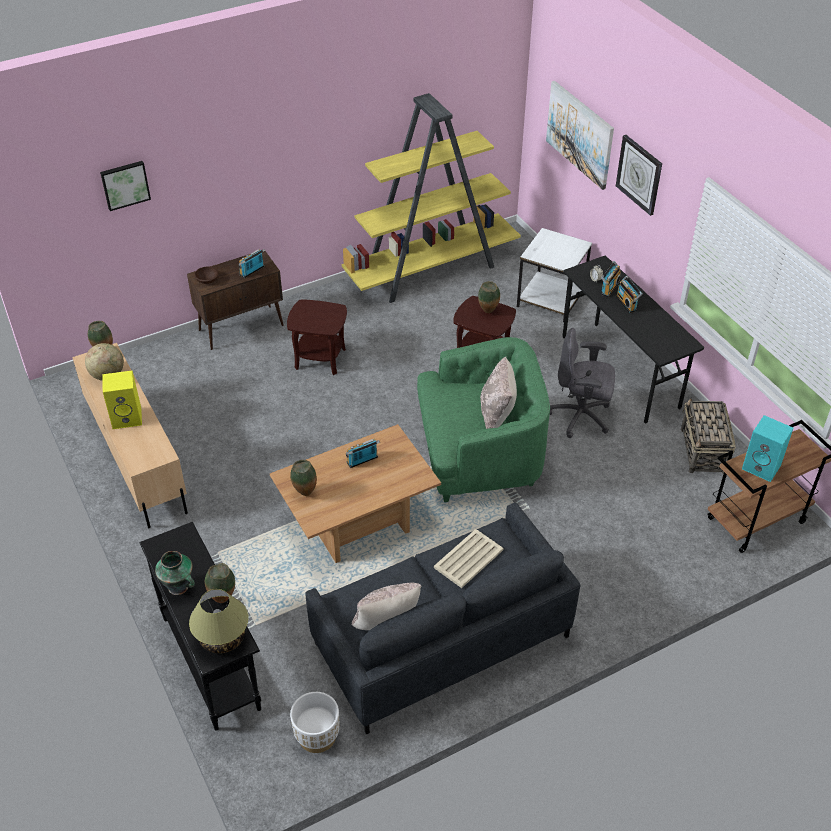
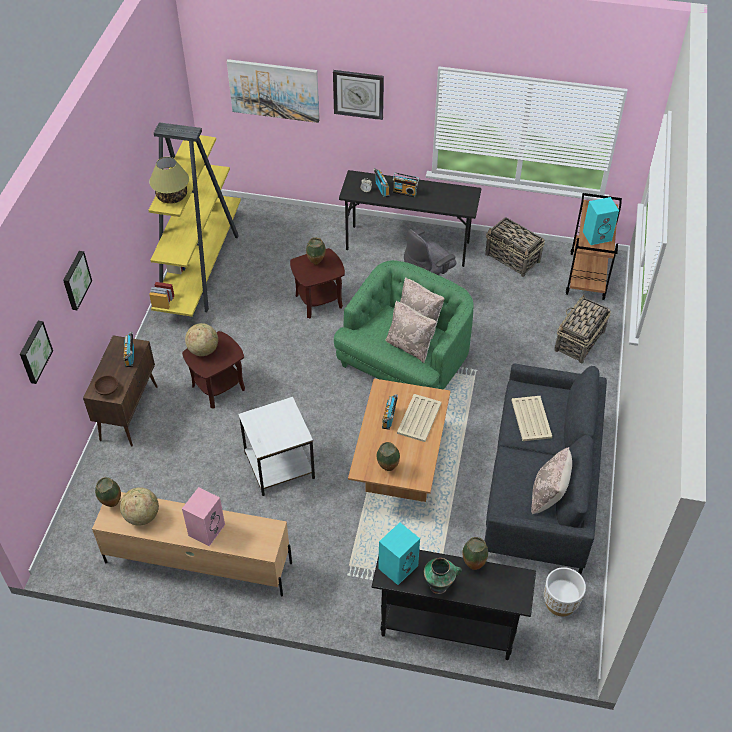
camera: 50 degrees left, 5 degrees up
(128, 417) = (206, 529): yellow speaker -> pink speaker
(176, 547) = (398, 566): none -> turquoise speaker
(222, 162) = (75, 280): none -> picture
(223, 638) = (509, 585): table lamp -> table lamp (172, 196)
(314, 309) = (203, 350): none -> globe
(385, 480) = (419, 418): none -> beige tray
(461, 424) = (410, 346): none -> beige pillow
(550, 299) = (303, 230): white side table -> white side table (278, 465)
(659, 564) = (579, 341): none -> basket

